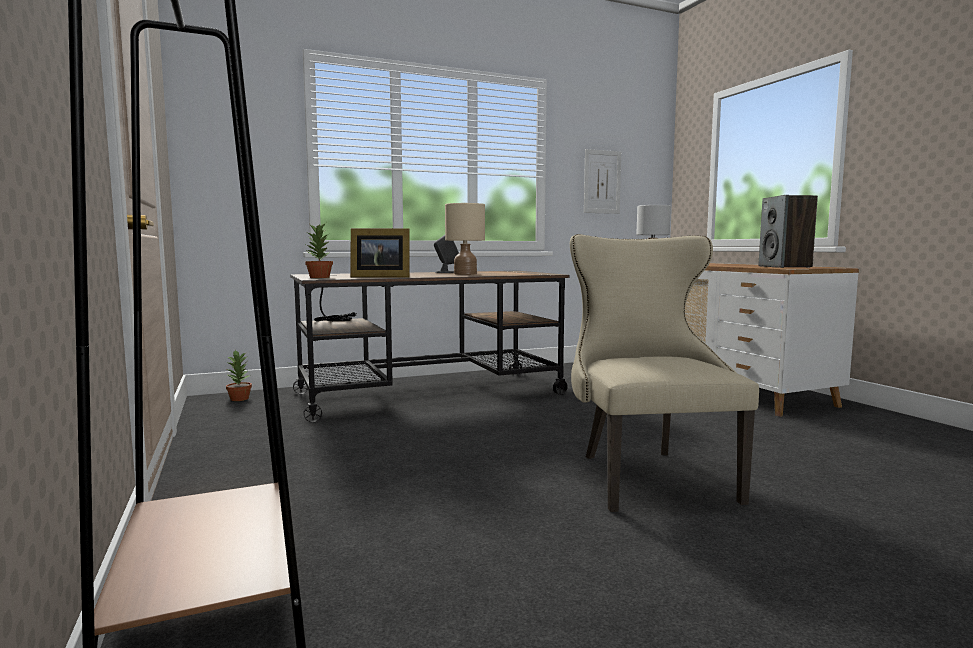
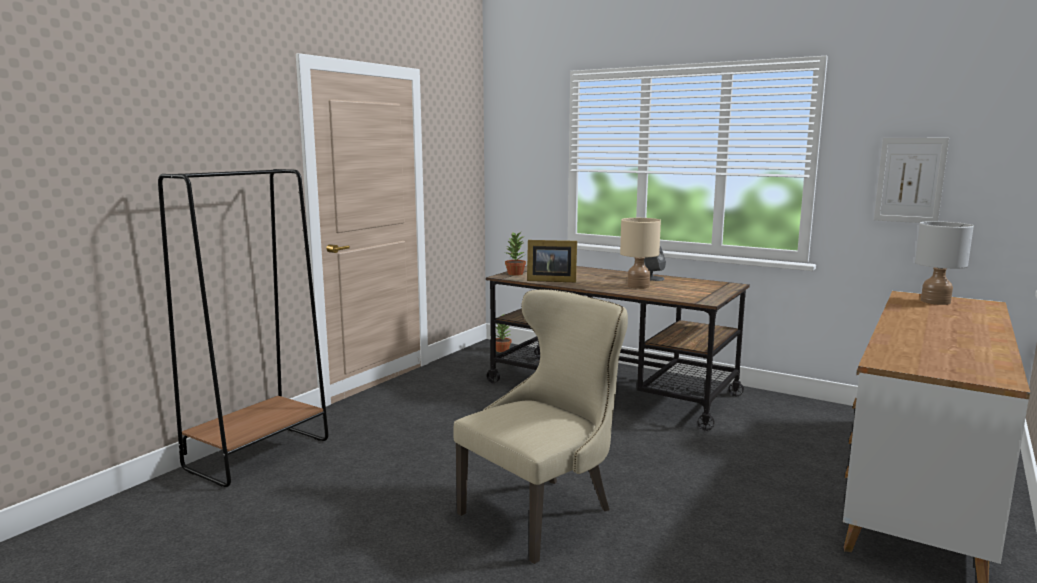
camera: 55 degrees right, 5 degrees up
(379, 277) = (550, 280): picture frame -> picture frame turned 45 degrees counterclockwise
(785, 267) = (938, 359): speaker -> none

